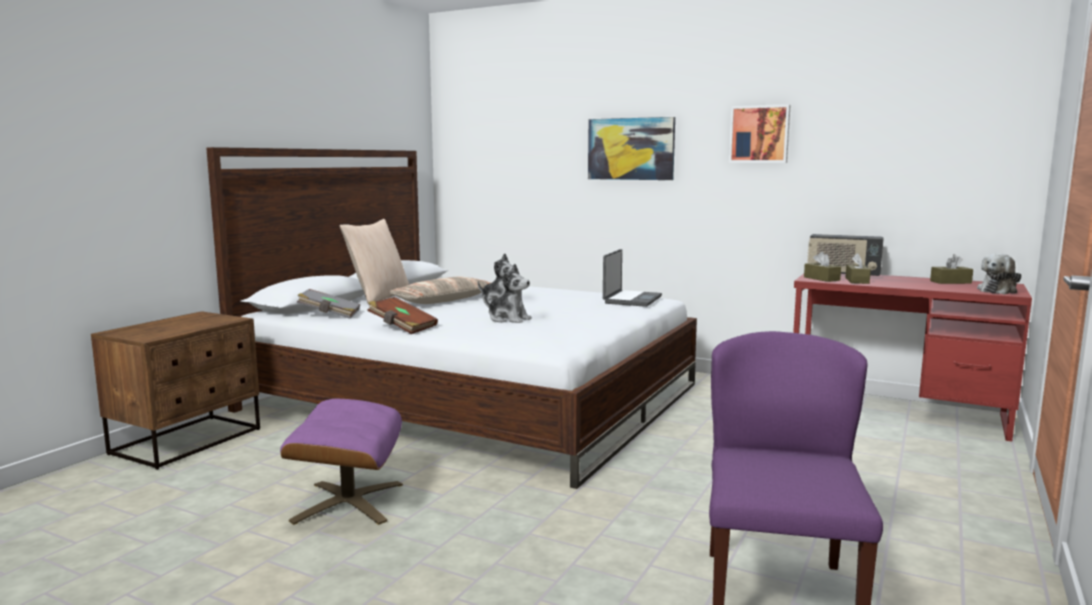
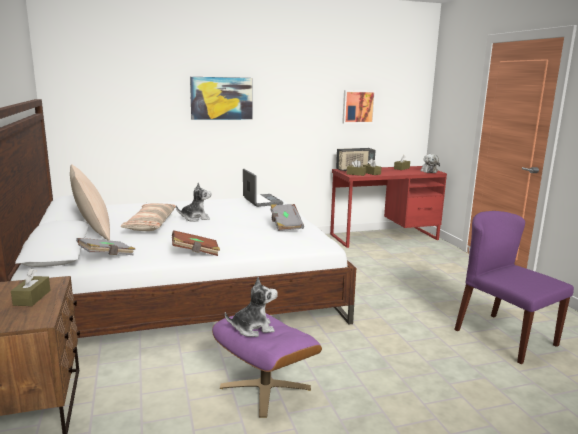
camera: 45 degrees left, 5 degrees up
(189, 325) = (32, 298): none -> brown tissue box
(508, 319) = (244, 230): plush toy -> plush toy (253, 328)
(568, 323) = (285, 225): none -> grey book
(759, 134) = (303, 90): picture -> picture (358, 106)

